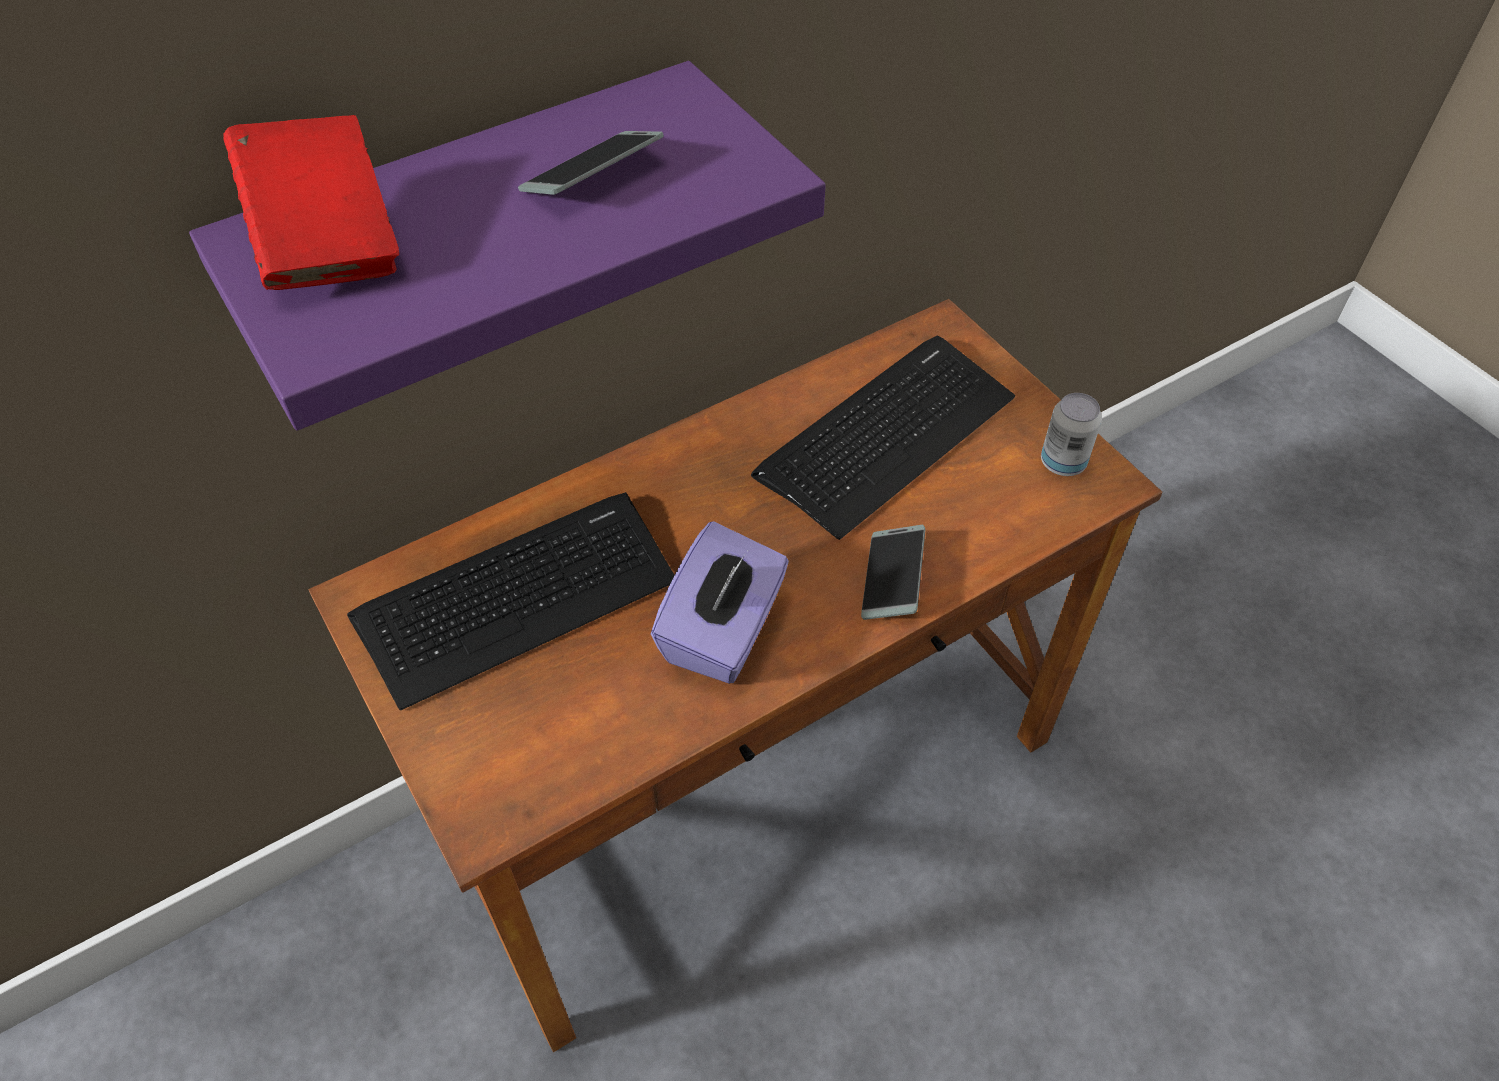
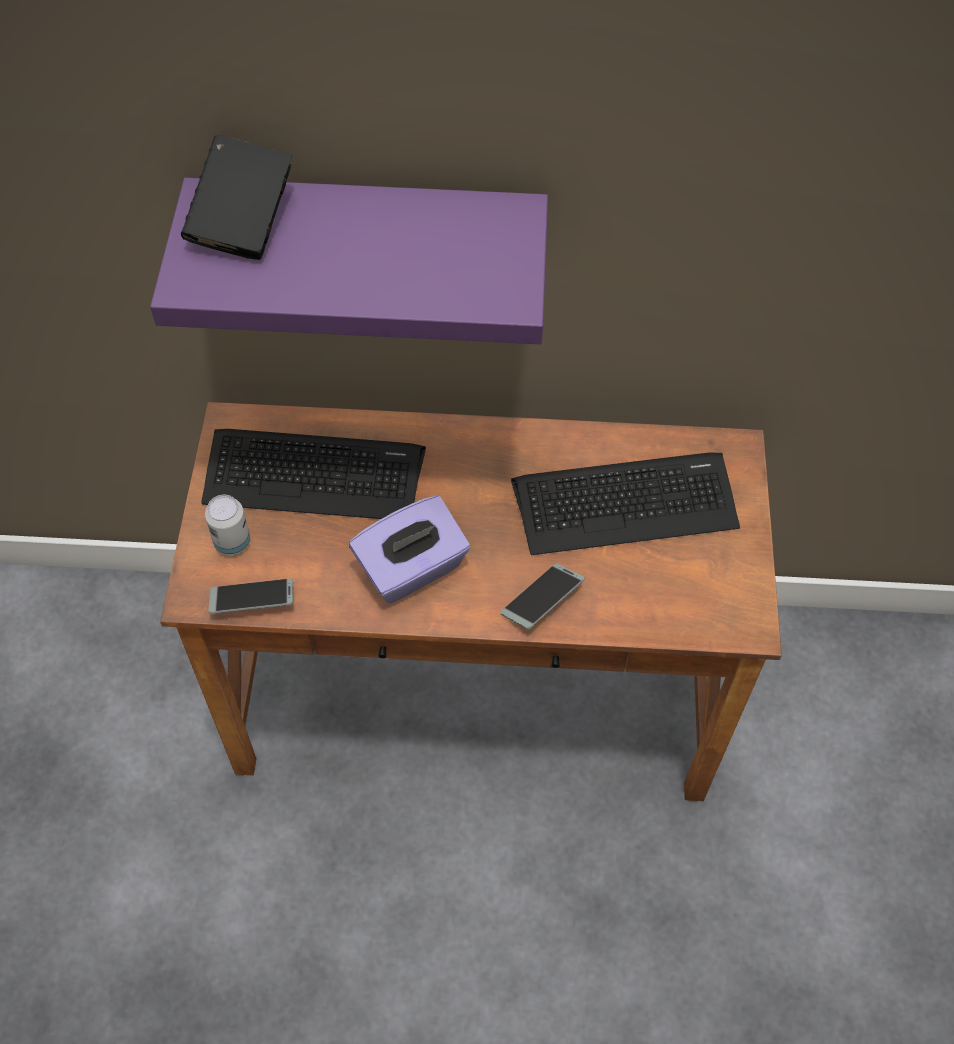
camera: 35 degrees right, 5 degrees up
(326, 242) = (242, 221): red book -> black book
(592, 176) = (414, 250): phone -> phone (252, 600)
(1062, 463) = (729, 593): can -> can (232, 542)

